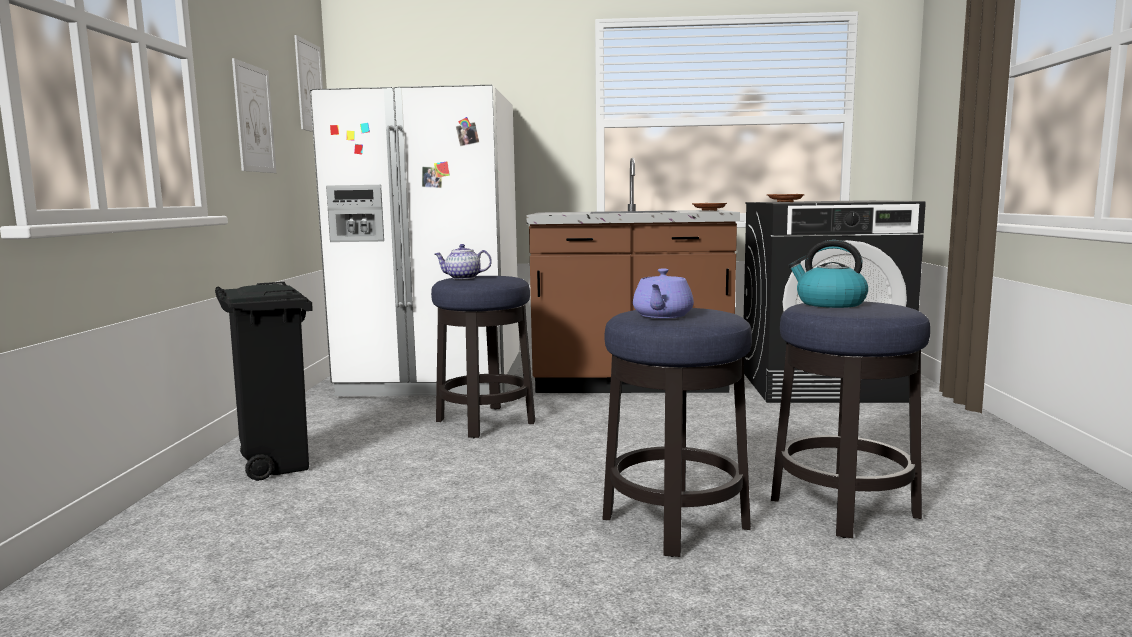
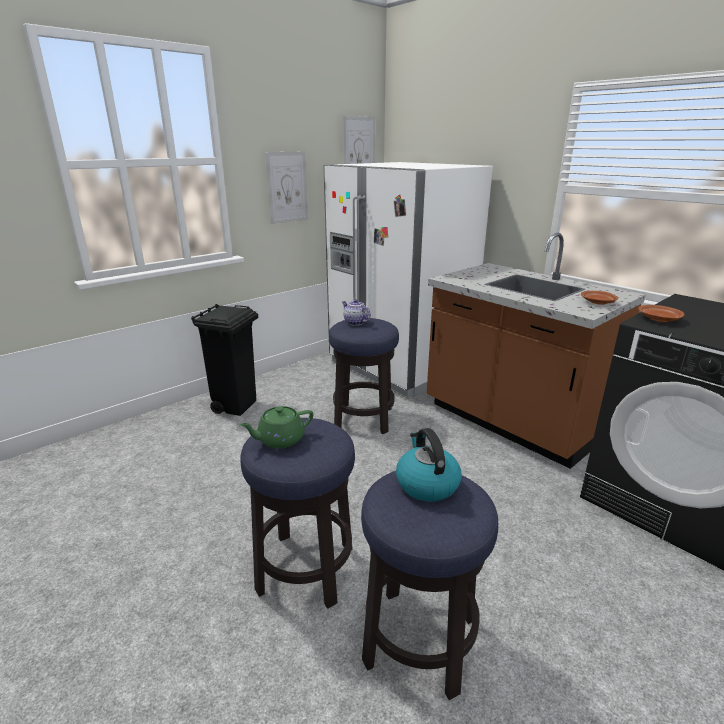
camera: 45 degrees right, 15 degrees up
(662, 316) = (280, 440): purple teapot -> green teapot

